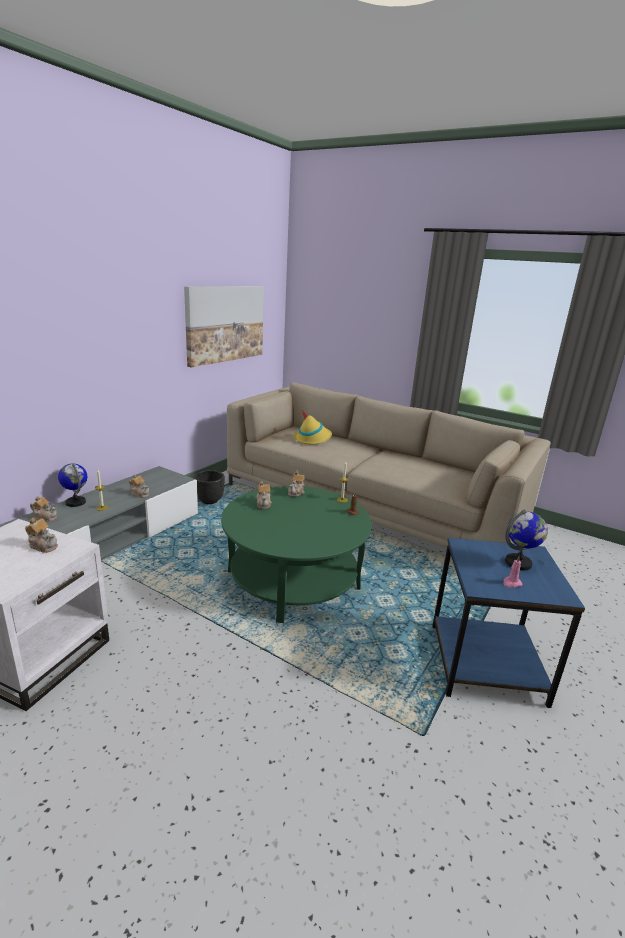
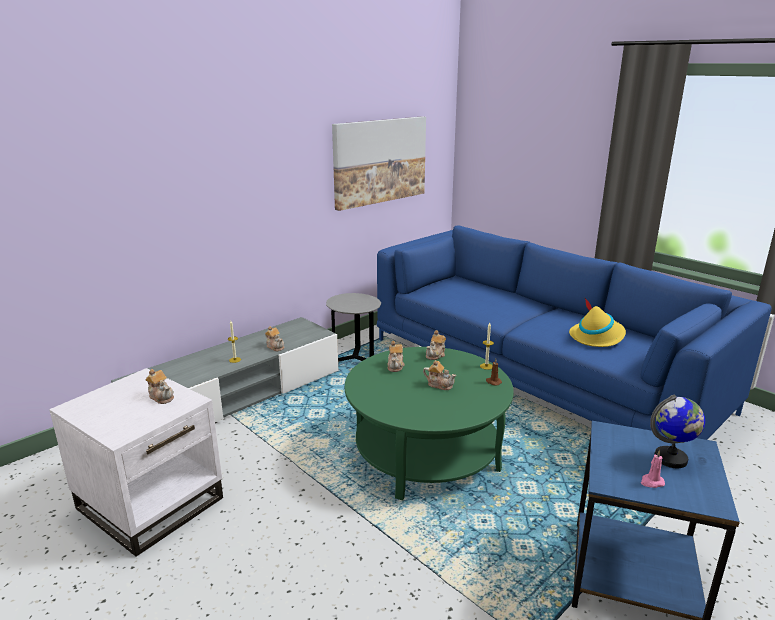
camera: 15 degrees right, 0 degrees up
(45, 517) = (180, 366): teapot -> teapot (439, 384)
(76, 502) = (211, 353): globe -> none
(210, 501) = (354, 357): black planter -> grey side table
(312, 439) = (472, 292): yellow hat -> yellow hat (597, 337)
(370, 505) = (538, 373): beige sofa -> blue sofa

